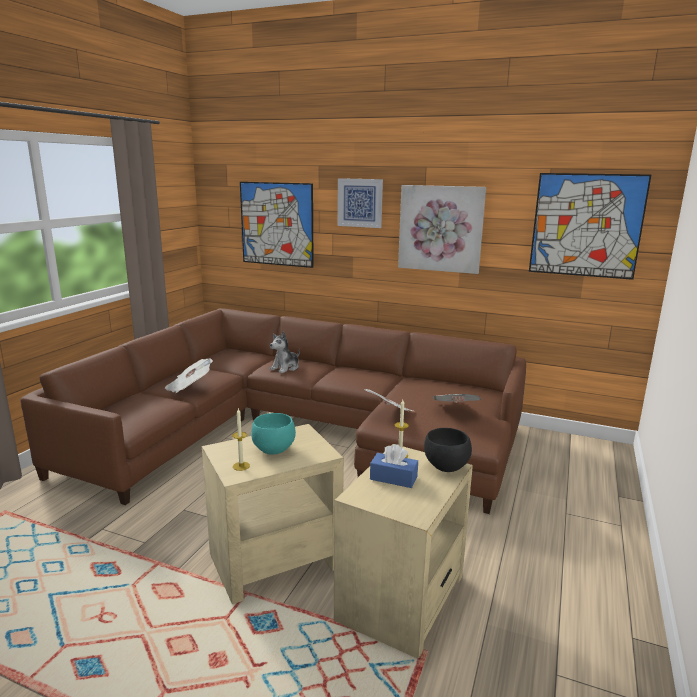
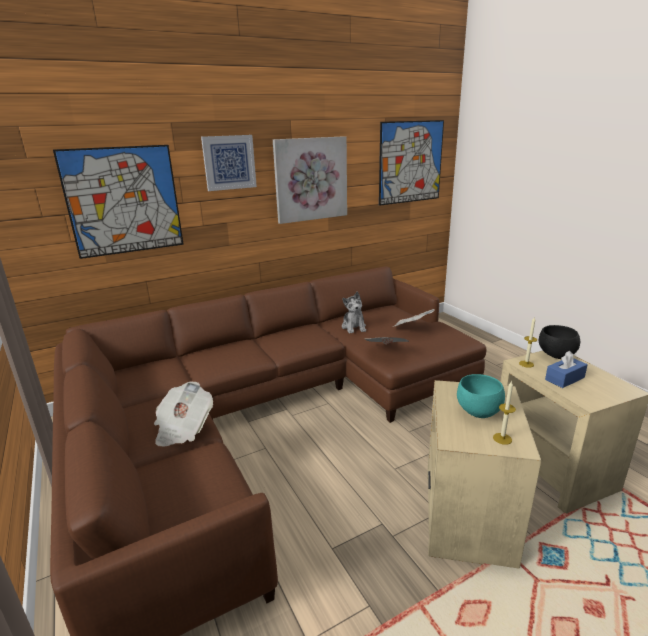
camera: 50 degrees left, 5 degrees up
(285, 368) = (226, 359): plush toy -> plush toy (354, 327)

